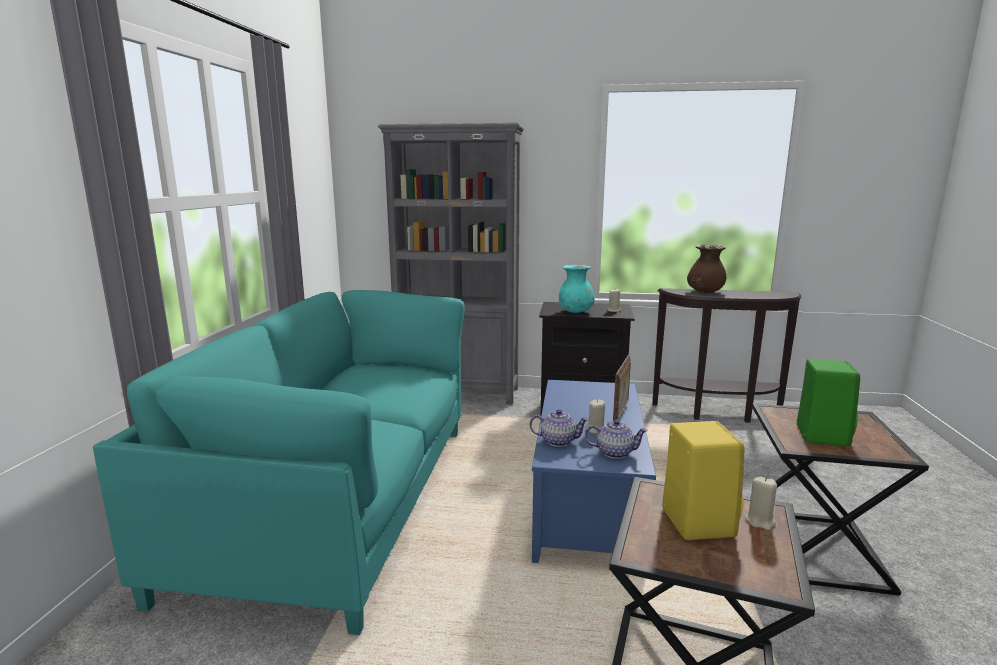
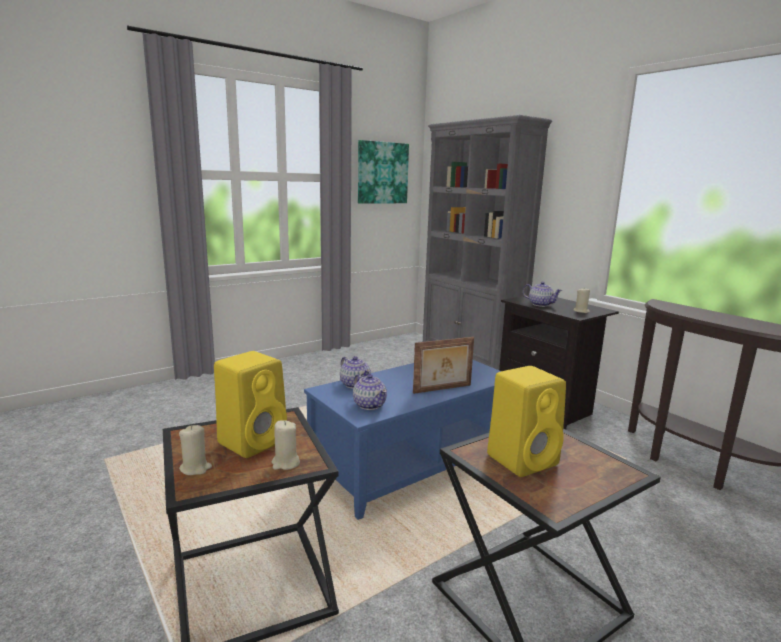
camera: 45 degrees right, 0 degrees up
(305, 184) = (382, 173): none -> picture
(339, 501) = (285, 391): turquoise sofa -> none
(575, 312) = (540, 304): turquoise vase -> teapot
(596, 430) = (397, 389): beige candle -> beige candle (195, 468)
(705, 292) = (693, 311): brown vase -> none
(821, 435) = (523, 459): green speaker -> yellow speaker

